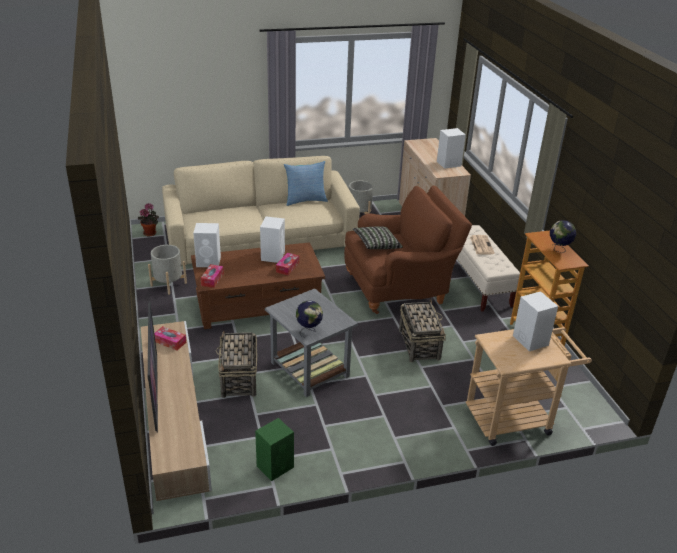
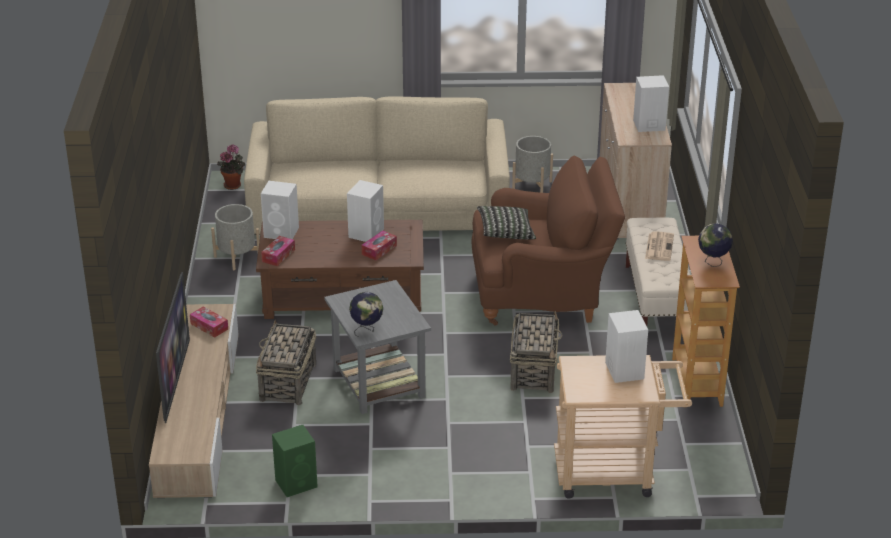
camera: 15 degrees right, 0 degrees up
(305, 200) = (445, 159): pillow -> none

